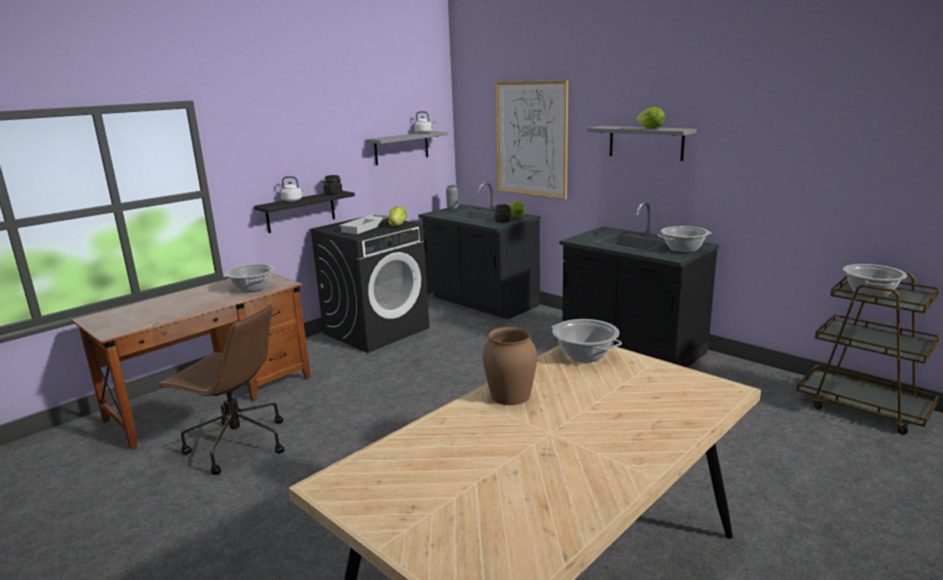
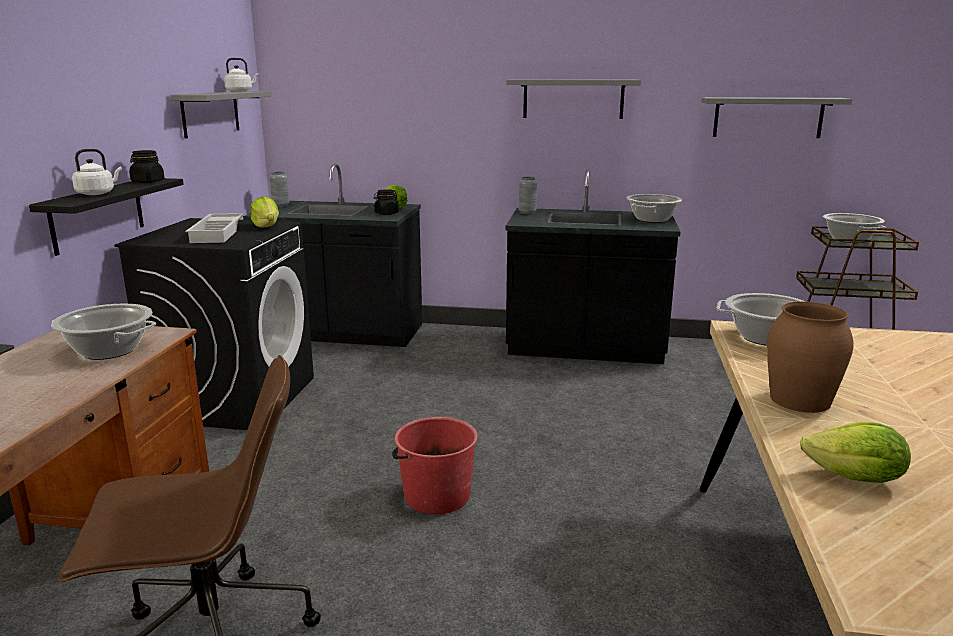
camera: 35 degrees left, 0 degrees up
(407, 413) = (436, 496): none -> red bucket
(531, 139) = (401, 101): picture -> none
(599, 231) = (527, 213): none -> grey vase
(650, 128) = (591, 79): lettuce -> lettuce (855, 479)
(809, 166) = (768, 117): none -> grey shelf

